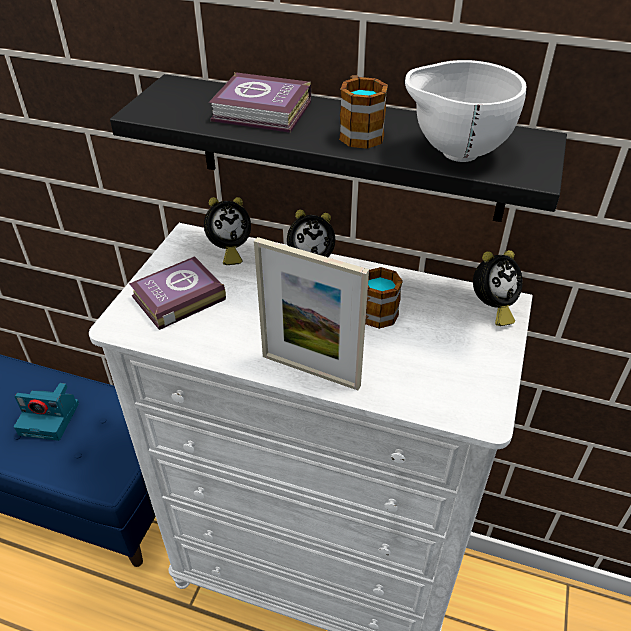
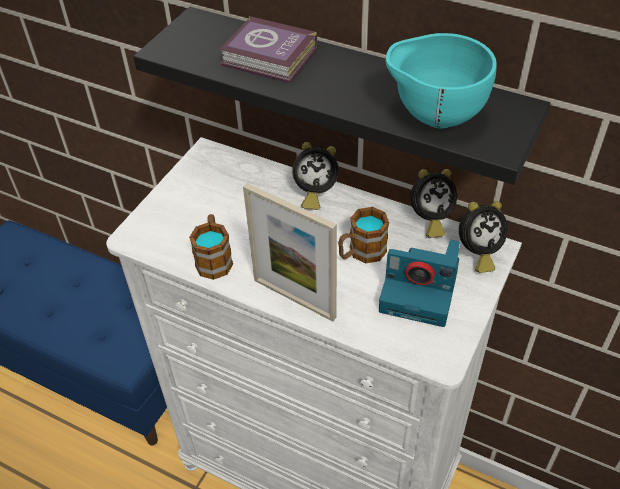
camera: 10 degrees right, 5 degrees up
(50, 418) = (81, 299): camera -> camera (421, 291)
(176, 298) = (187, 215): book -> none
(228, 251) = (242, 171): alarm clock -> alarm clock (429, 220)
(359, 132) = (352, 87): mug -> mug (214, 258)
(454, 153) = (433, 118): white bowl -> turquoise bowl

